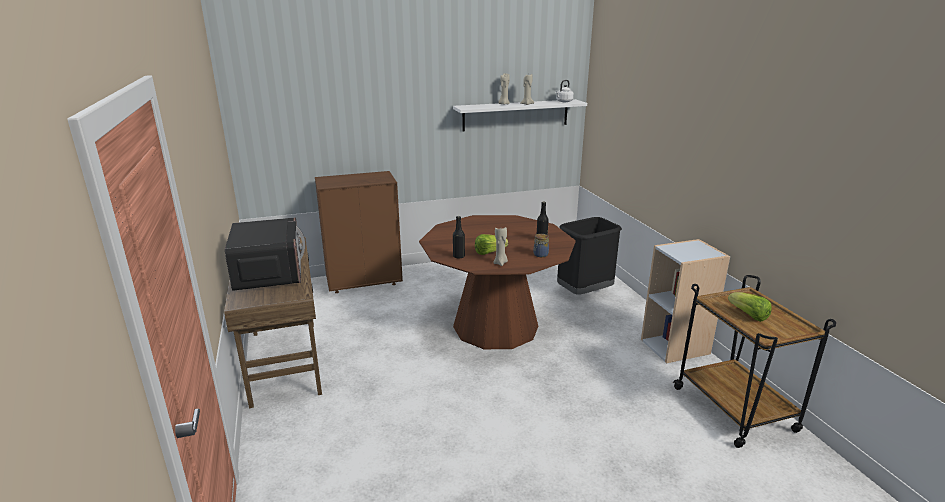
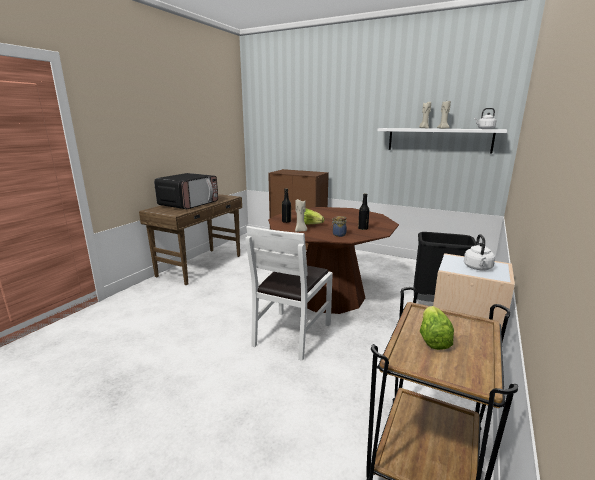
camera: 45 degrees right, 5 degrees down
(529, 380) = (291, 334): none -> white chair
(694, 251) = (478, 268): none -> white kettle

